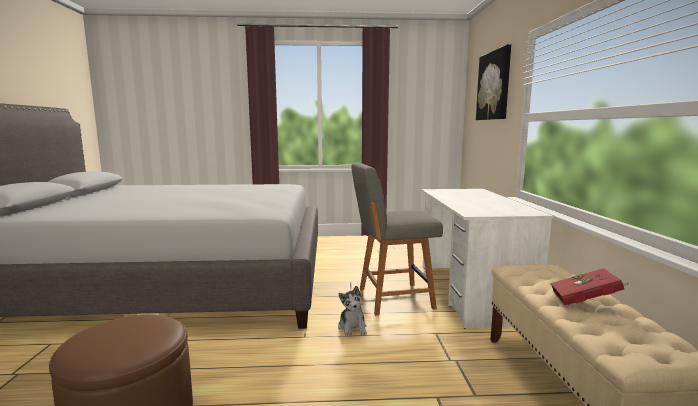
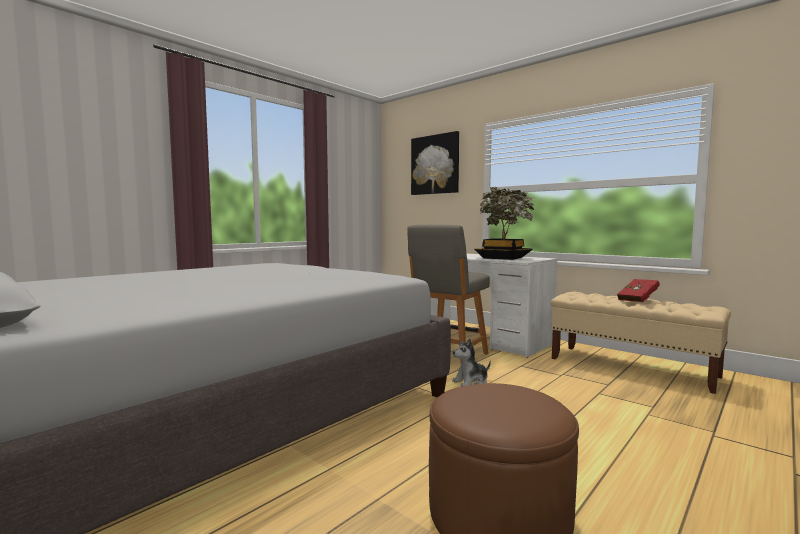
camera: 45 degrees left, 5 degrees down
(352, 327) = (471, 382): plush toy -> plush toy turned 120 degrees clockwise
(483, 205) = (502, 258): none -> potted plant

